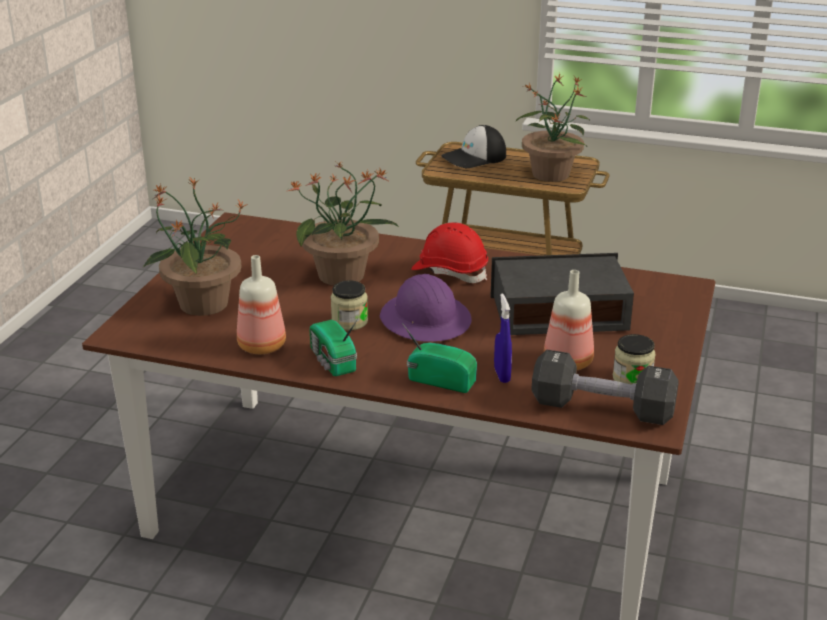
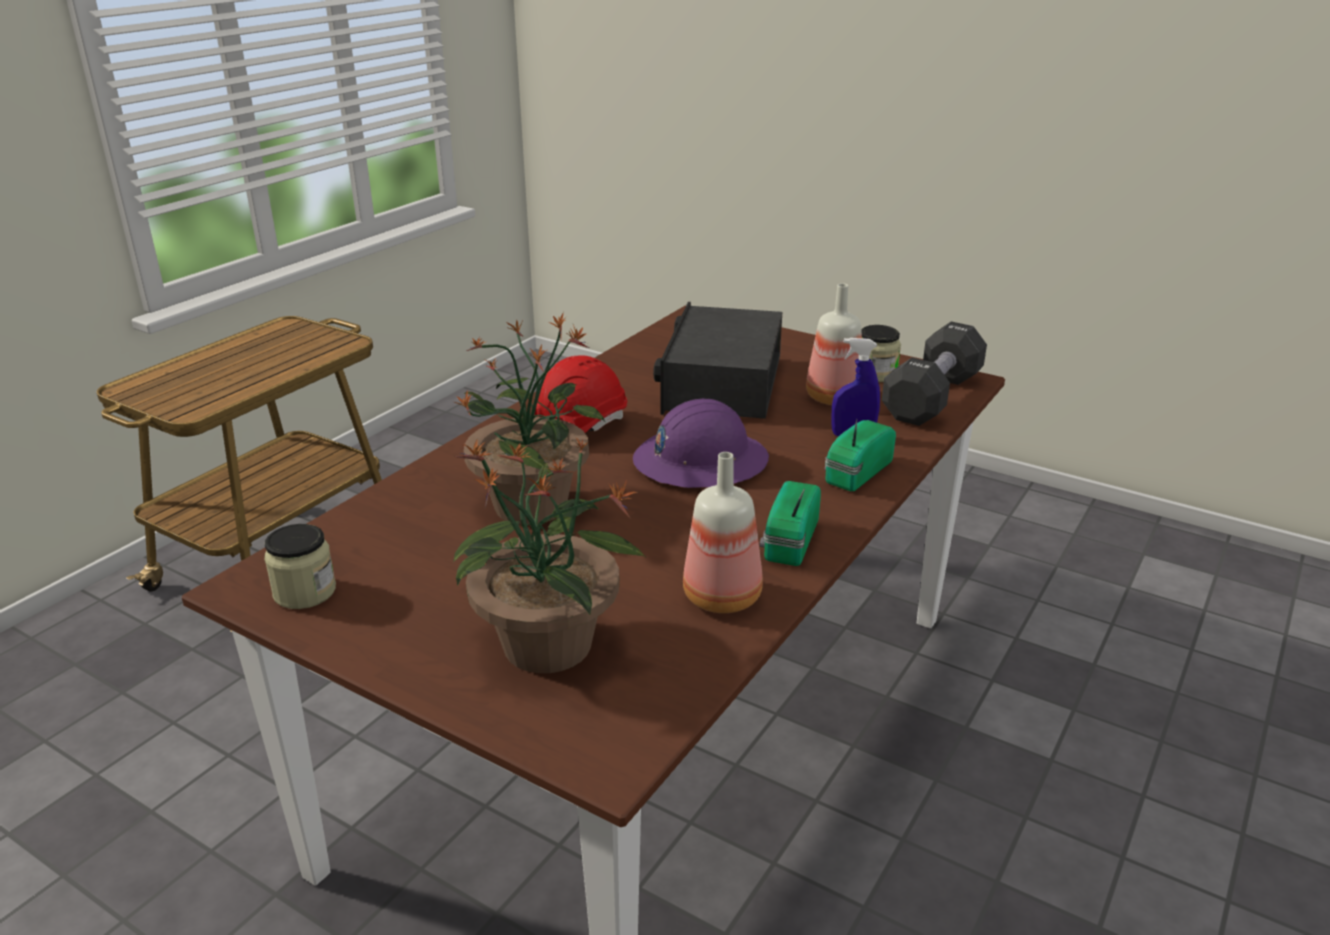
camera: 75 degrees left, 0 degrees up
(332, 361) = (788, 542): radio -> radio turned 120 degrees clockwise
(349, 322) = (679, 515): jar -> jar (305, 592)
(474, 157) = (181, 381): cap -> none
(550, 174) = (294, 347): potted plant -> none

